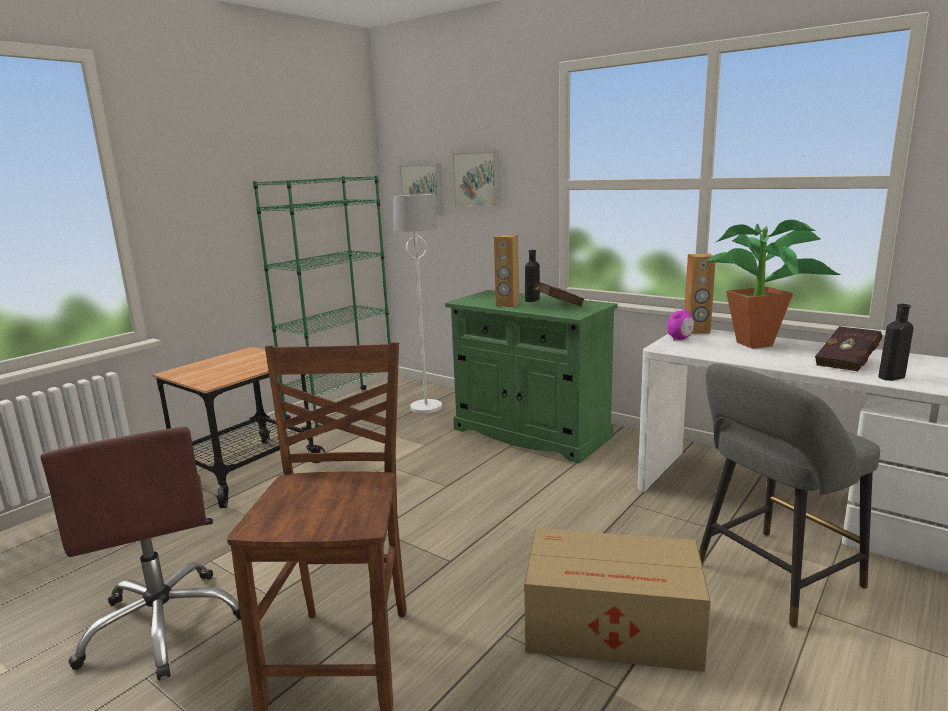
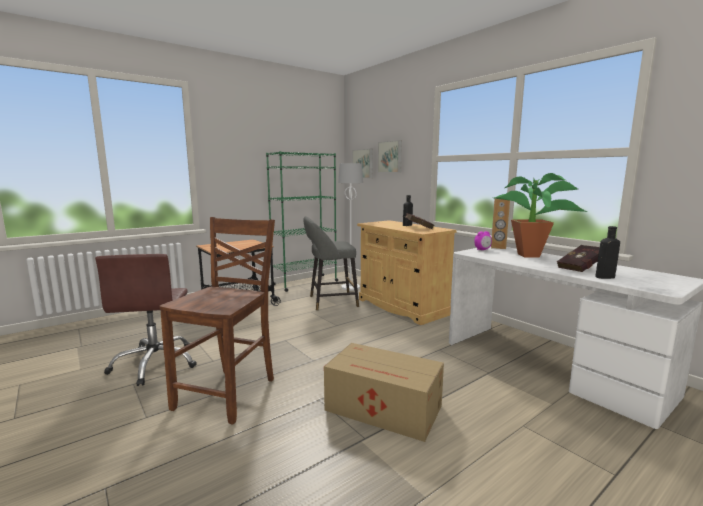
camera: 15 degrees right, 5 degrees down
(507, 304) = (390, 226): brown speaker -> none
(531, 433) = (402, 307): green cabinet -> beige cabinet
(772, 578) = (505, 402): grey stool -> grey stool (330, 302)

